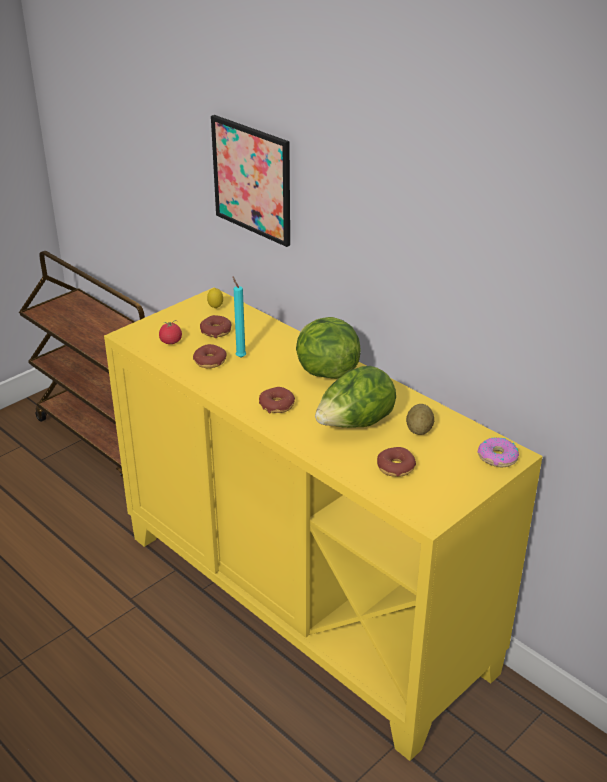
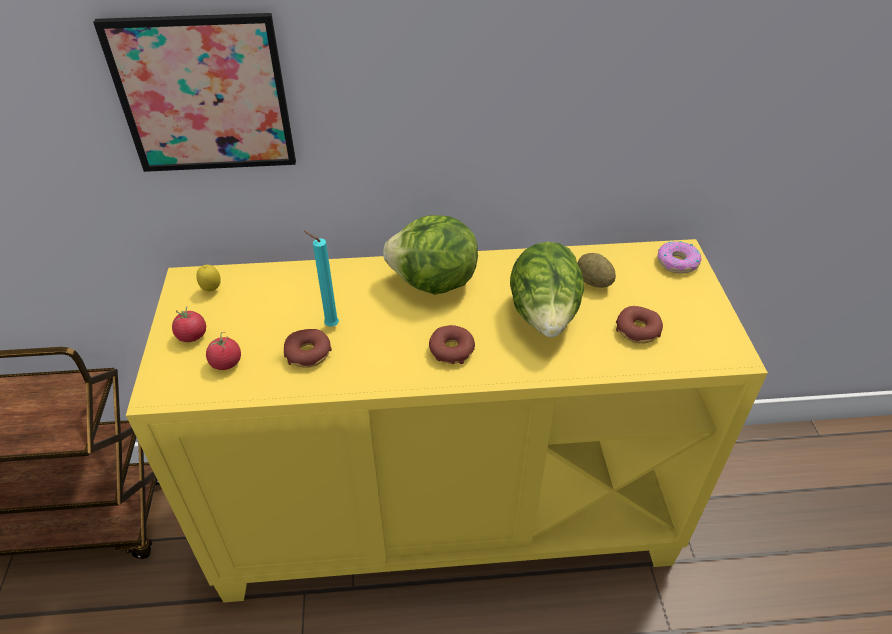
camera: 50 degrees left, 10 degrees up
(176, 322) = (192, 336): none -> tomato
(216, 331) = (256, 315): donut -> none

